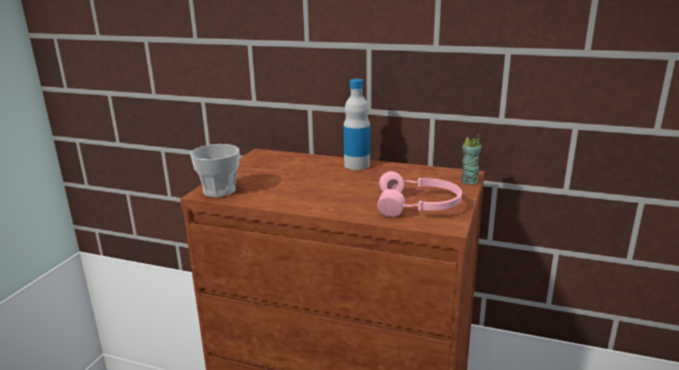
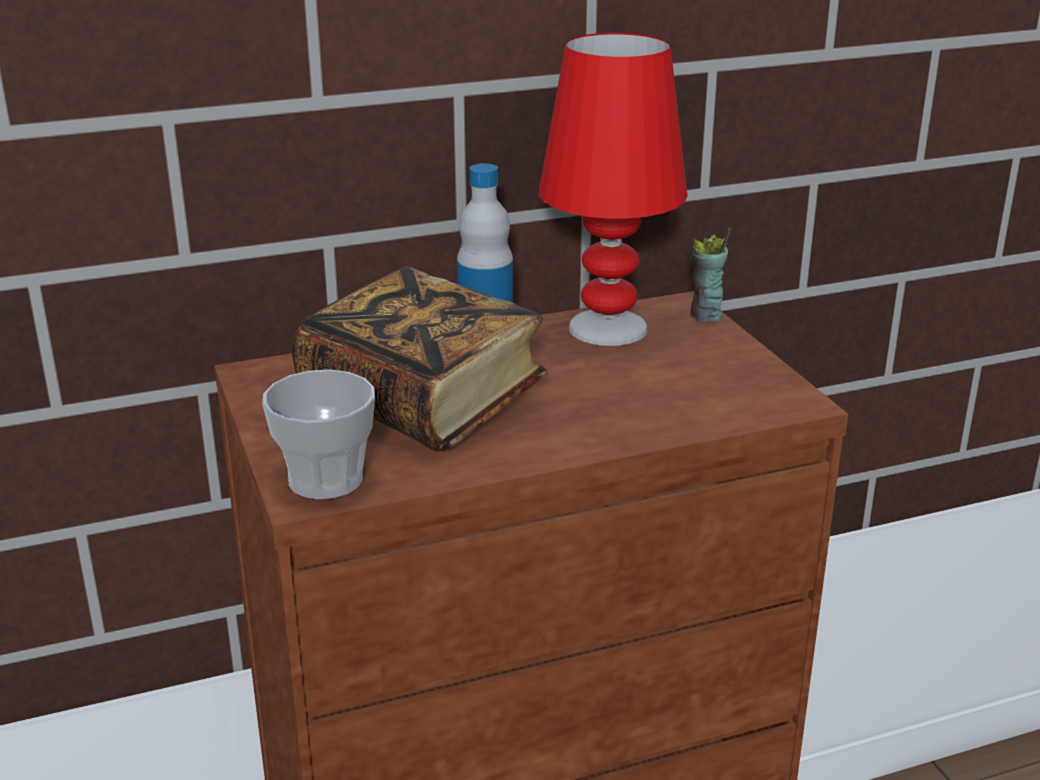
camera: 40 degrees left, 5 degrees up
(296, 177) = (422, 401): none -> book
(414, 174) = (607, 329): none -> red table lamp
(419, 206) = (709, 385): pink headphones -> none

